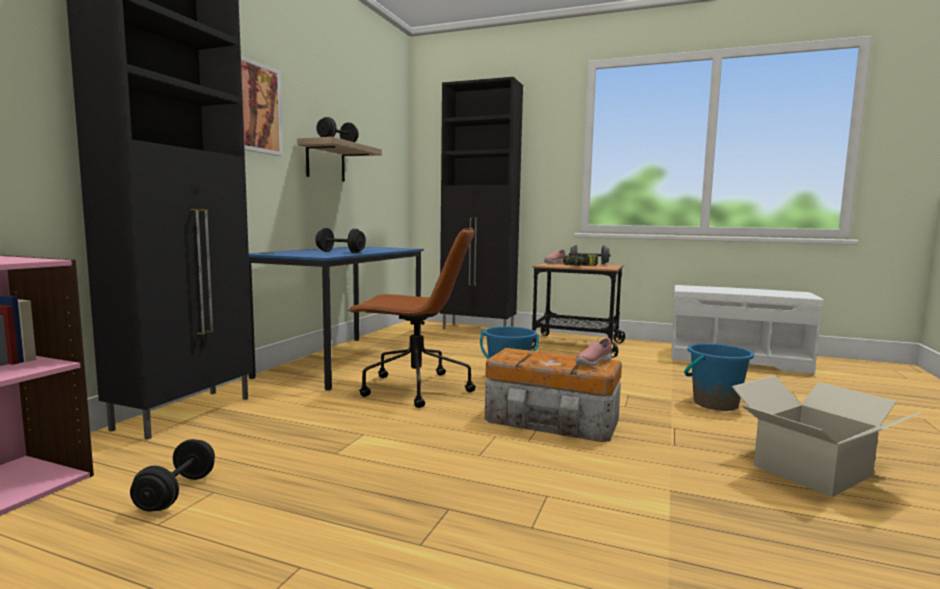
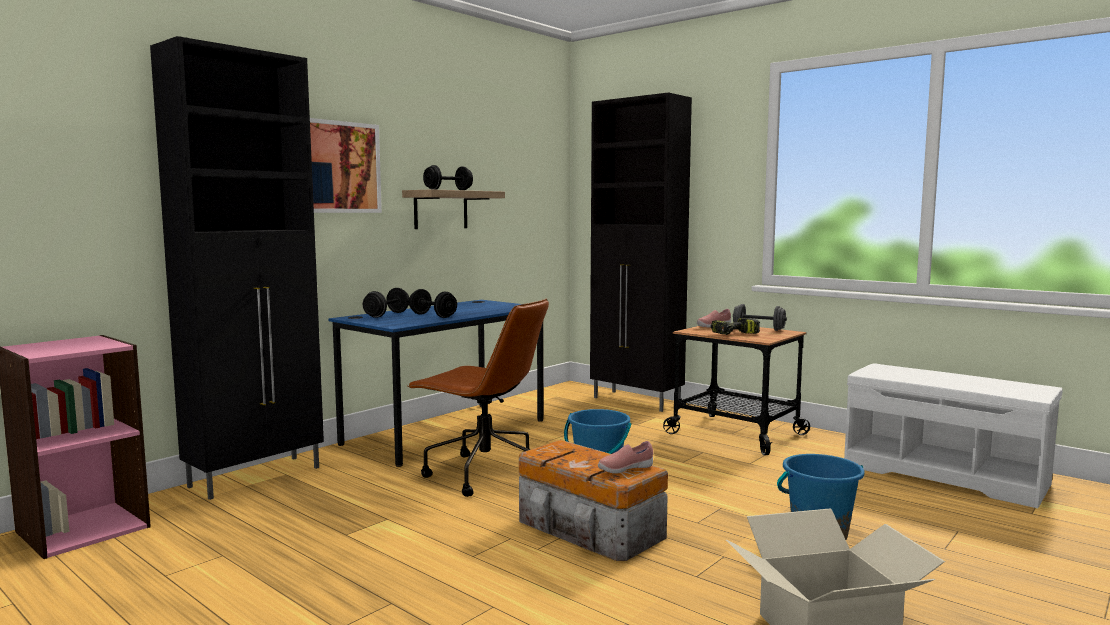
camera: 20 degrees right, 0 degrees up
(176, 493) = (196, 552): black dumbbell -> black dumbbell (387, 315)

